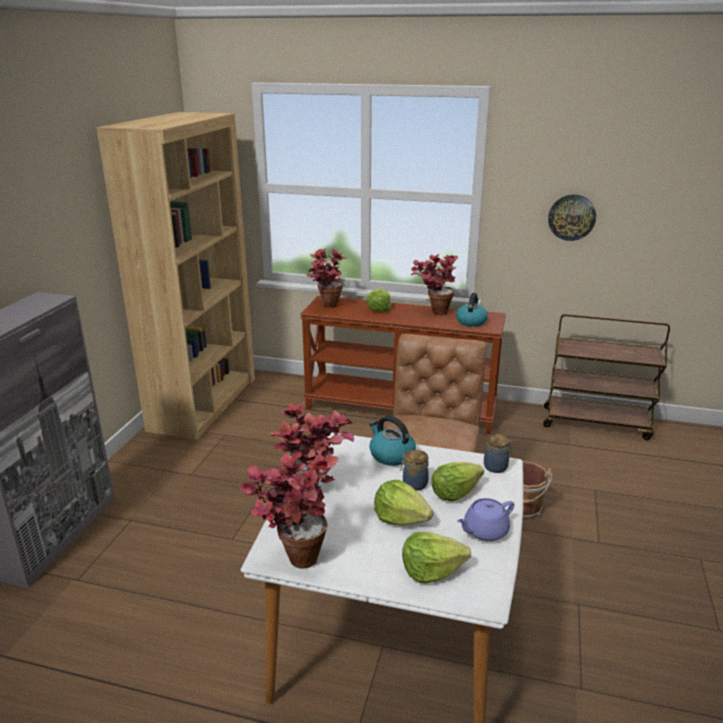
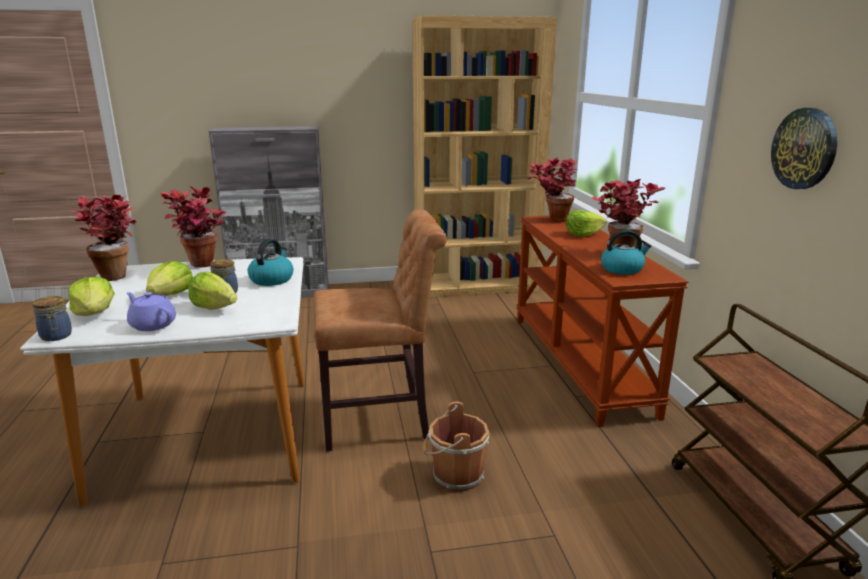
camera: 65 degrees right, 5 degrees down
(496, 467) = (271, 318): jar -> jar (56, 336)

